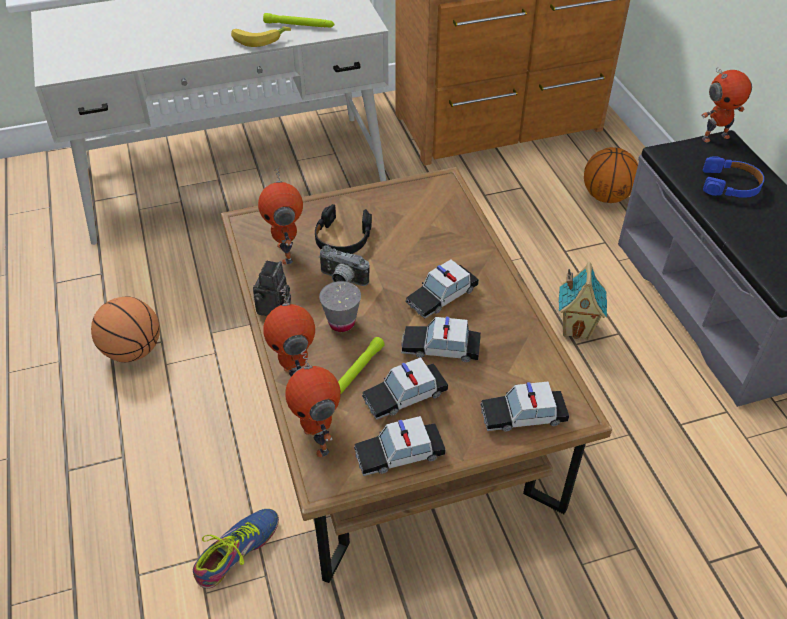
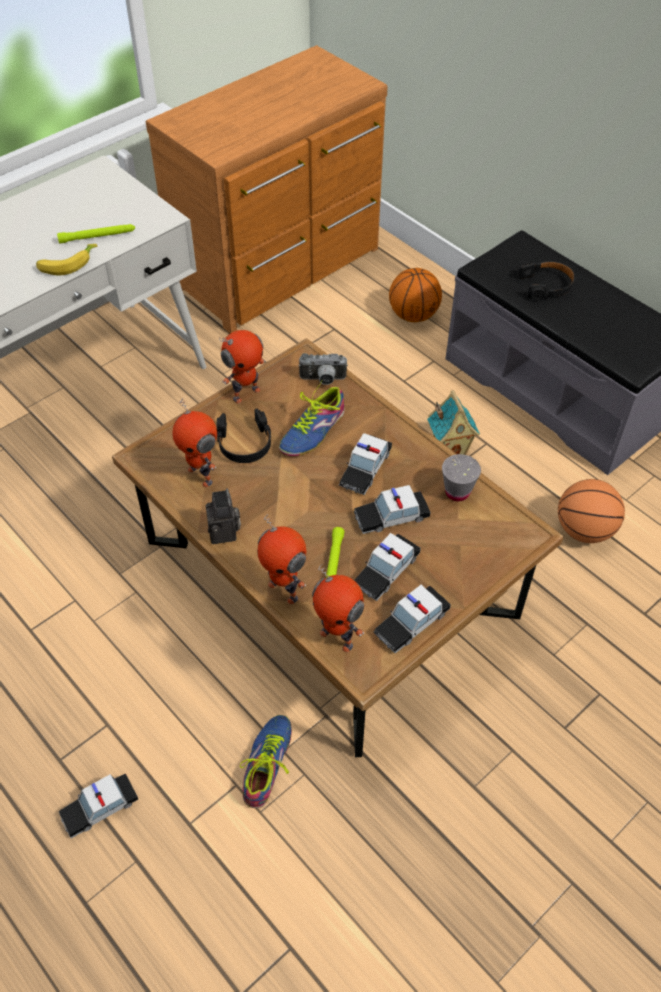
camera: 25 degrees left, 5 degrees up
(133, 351) = (51, 620): basketball -> basketball (584, 530)
(341, 323) = (293, 525): grey cup -> grey cup (457, 492)
(342, 280) = (269, 484): camera -> camera (323, 380)
(412, 247) = (313, 431): none -> shoe
(523, 415) = (490, 551): toy car -> toy car (99, 808)
(715, 136) = (511, 241): toy robot -> toy robot (245, 393)
(730, 185) = (546, 285): blue headphones -> black headphones

